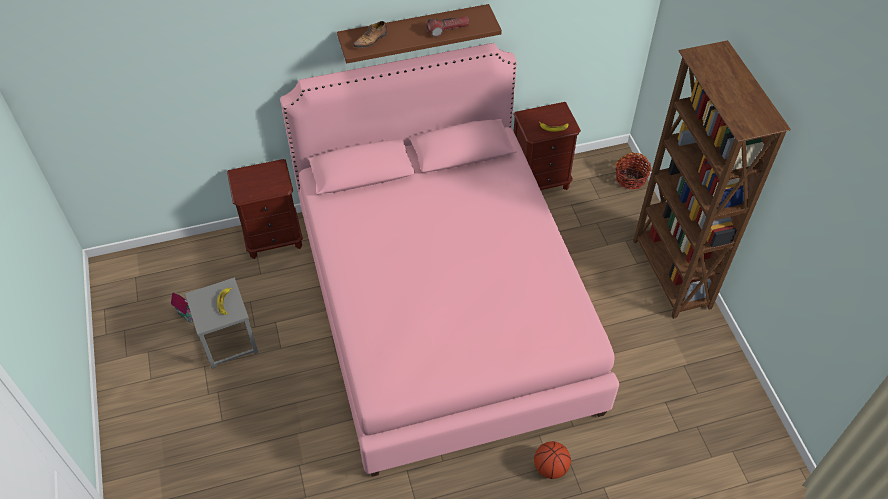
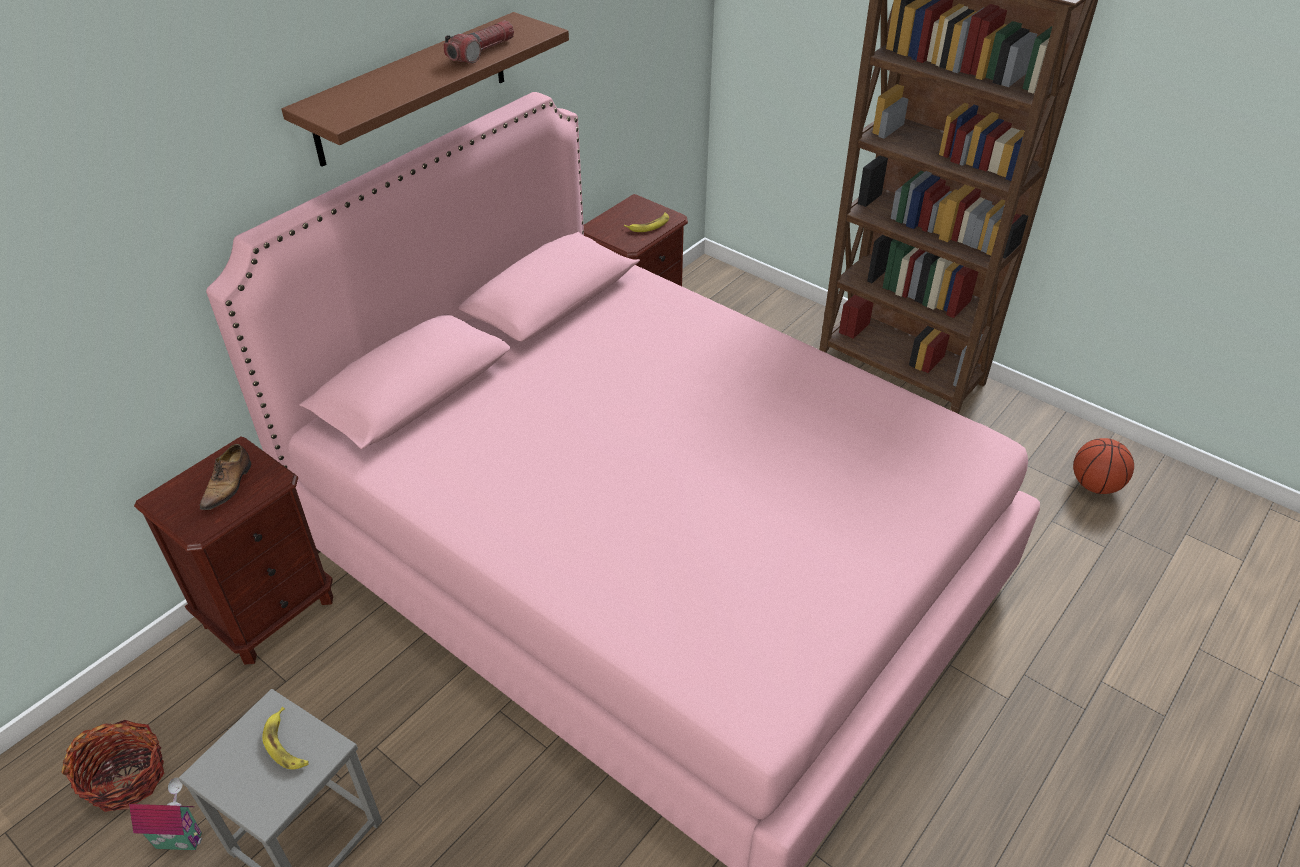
camera: 35 degrees left, 10 degrees down
(371, 40) = (360, 99): shoe -> shoe (228, 485)
(550, 467) = (1010, 701): basketball -> basketball (1094, 485)
(630, 178) = (747, 289): basket -> basket (127, 778)

